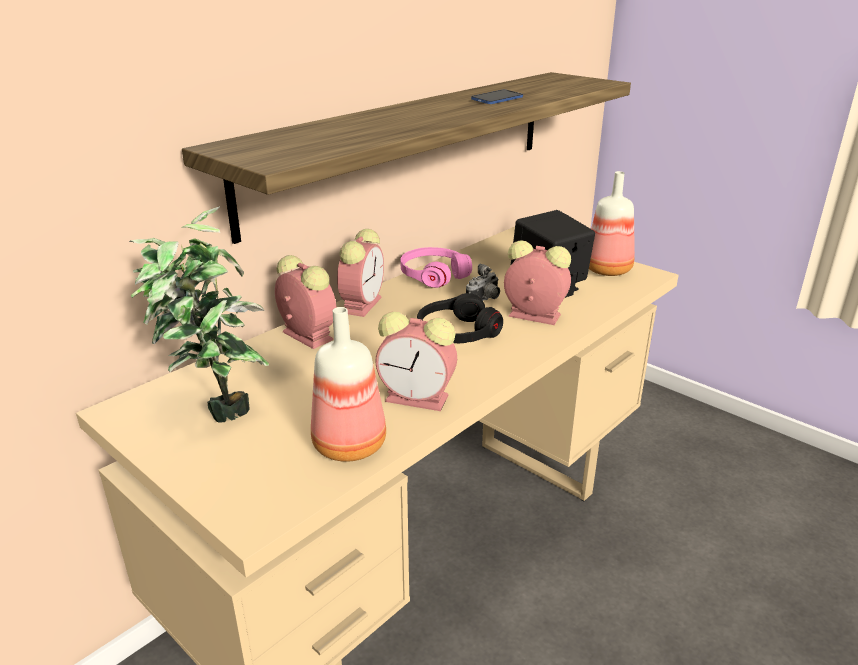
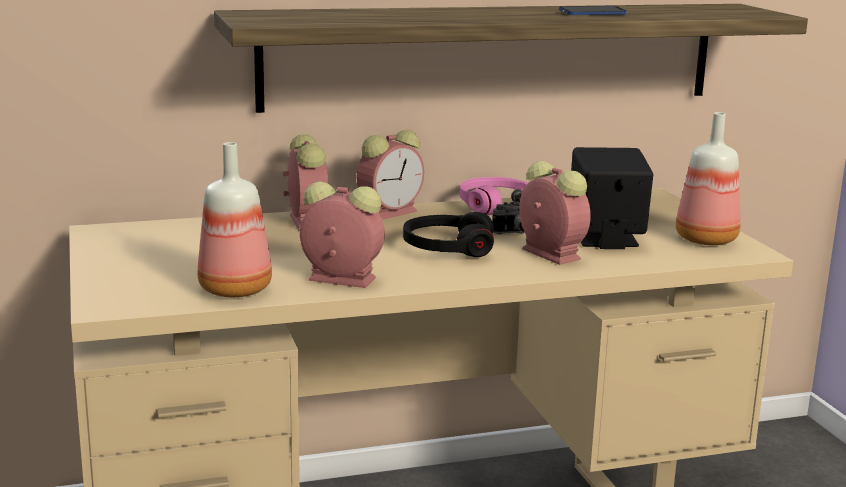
camera: 30 degrees right, 10 degrees down
(215, 408) = (168, 245): potted plant -> none
(419, 398) = (339, 279): alarm clock -> alarm clock turned 150 degrees clockwise

